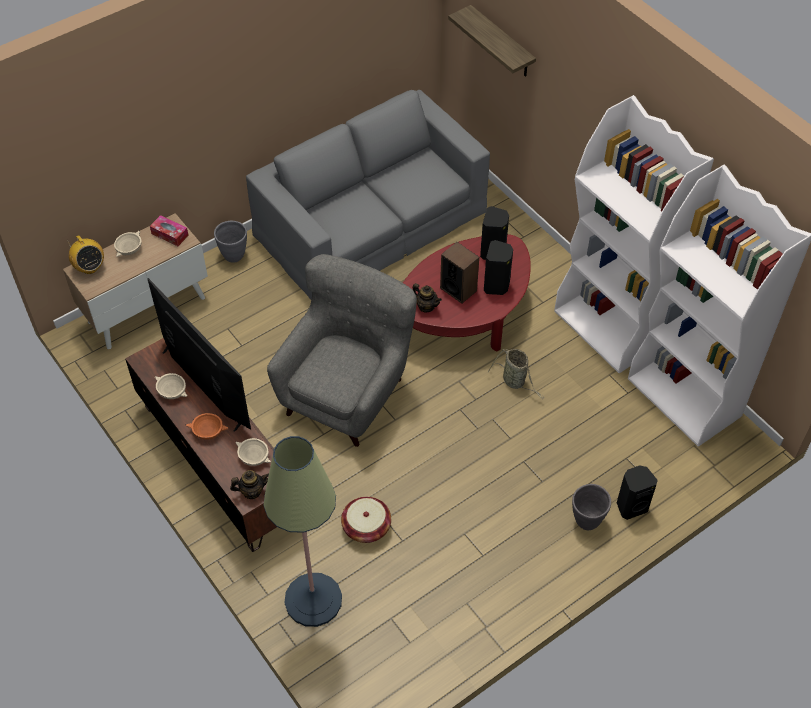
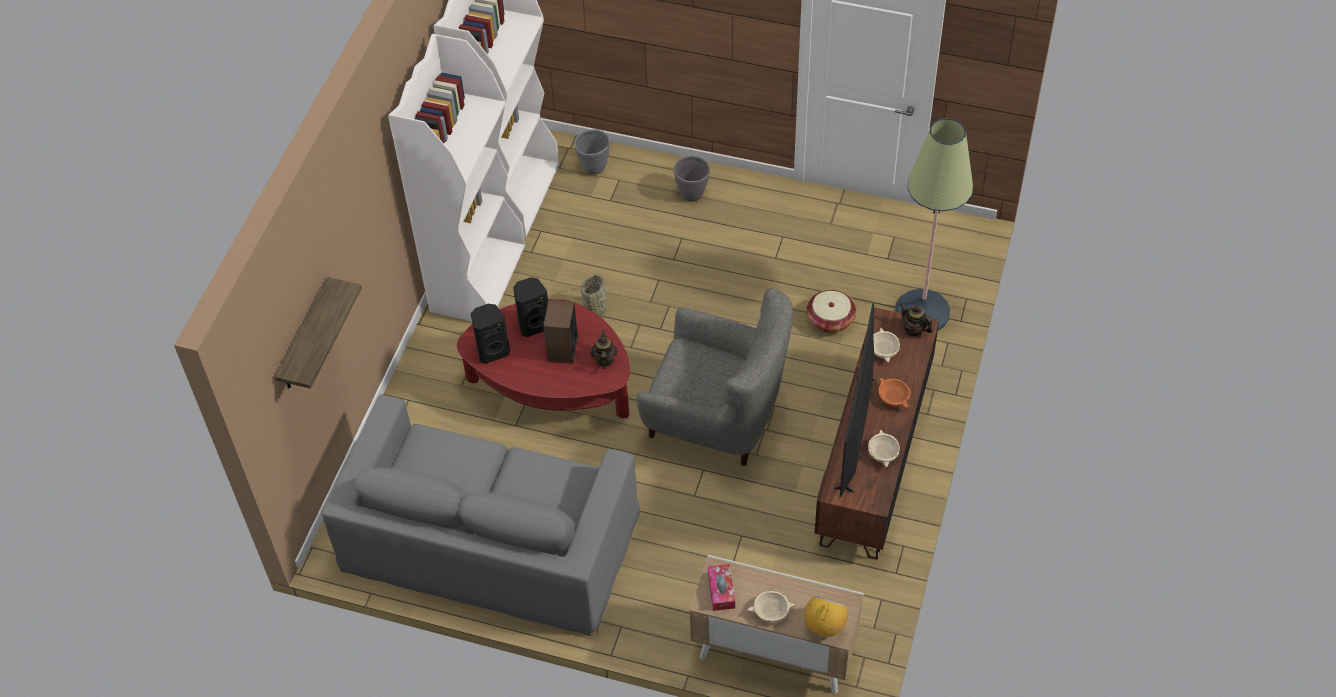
camera: 125 degrees left, 0 degrees up
(234, 255) = (638, 628): grey planter -> grey planter (594, 167)
(347, 392) = (717, 417): grey armchair -> grey armchair turned 150 degrees counterclockwise
(631, 506) = (653, 176): black speaker -> none

